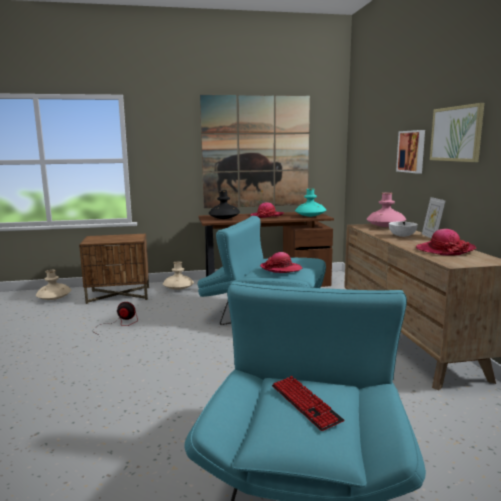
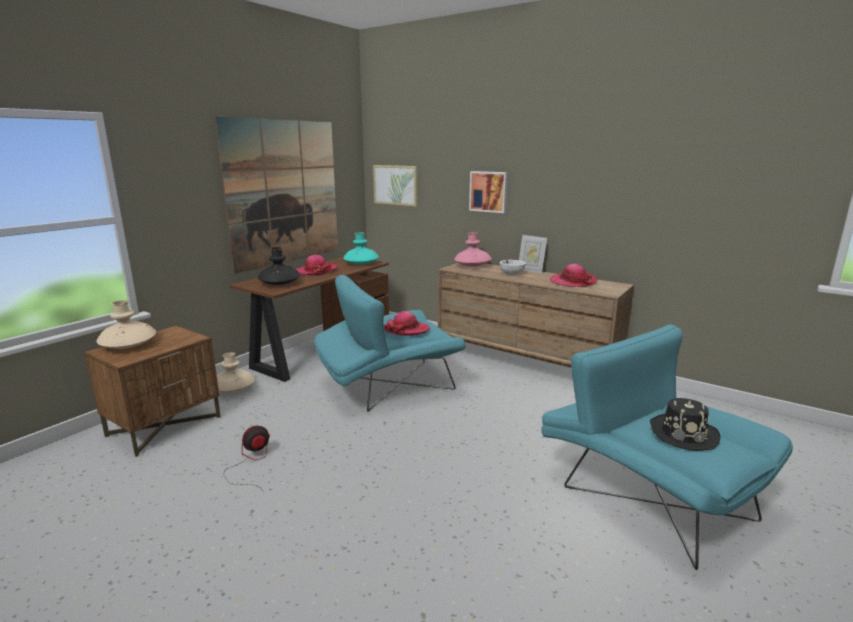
camera: 45 degrees left, 5 degrees up
(54, 298) = (55, 471): beige vase -> beige vase (128, 345)
(305, 403) = (683, 433): keyboard -> black hat
(456, 134) = (553, 179): picture -> picture (396, 185)

